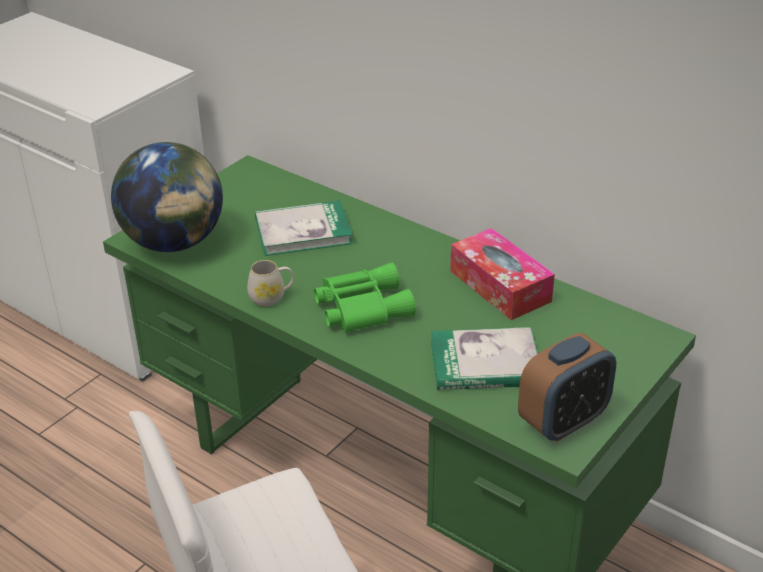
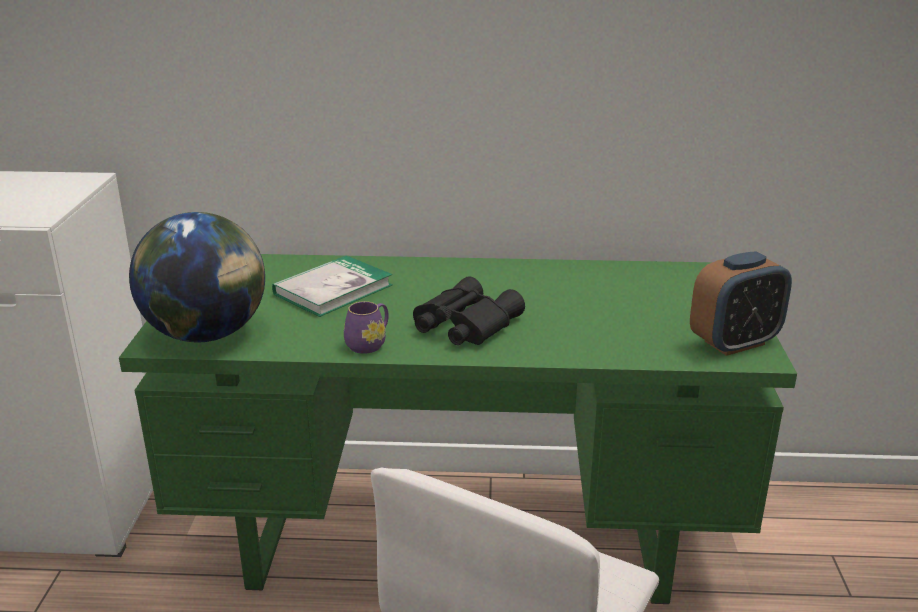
camera: 35 degrees left, 10 degrees down
(271, 297) = (369, 344): white mug -> purple mug
(361, 307) = (463, 324): green binoculars -> black binoculars
(485, 363) = (621, 327): book -> none
(500, 286) = (557, 276): tissue box -> none
(563, 421) = (734, 343): alarm clock -> alarm clock turned 45 degrees clockwise

